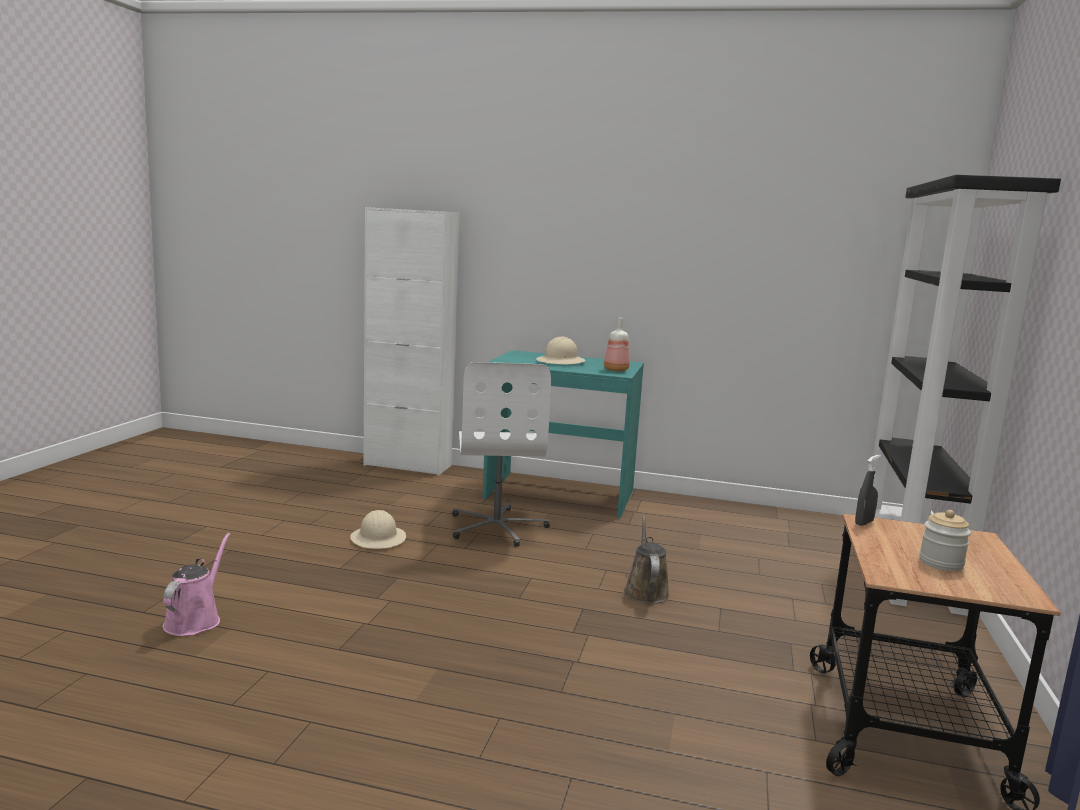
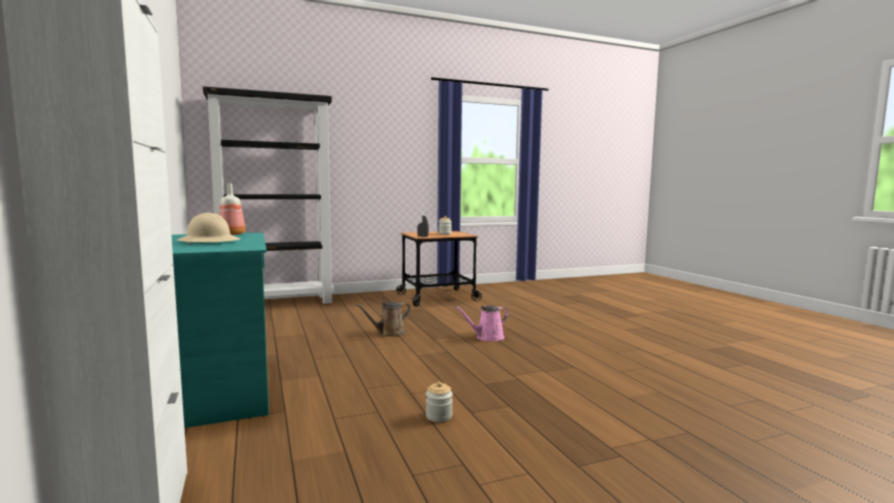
camera: 125 degrees left, 5 degrees down
(195, 620) = (648, 410): pink watering can -> pink watering can (487, 337)
(378, 539) = (439, 416): beige hard hat -> jar
(497, 527) = (342, 386): white office chair -> none

